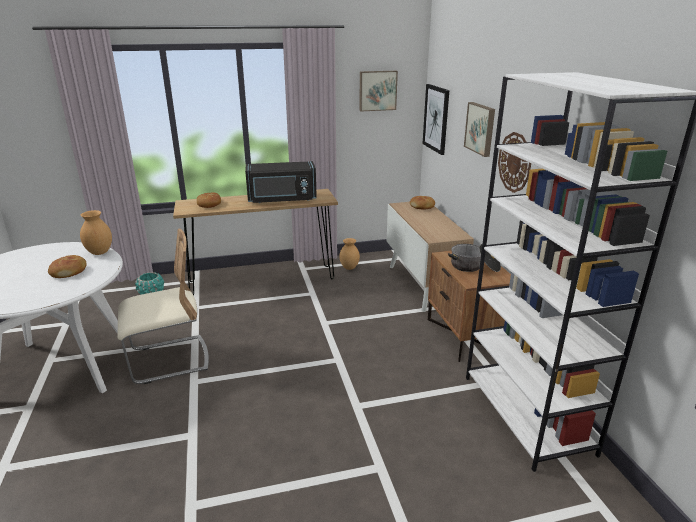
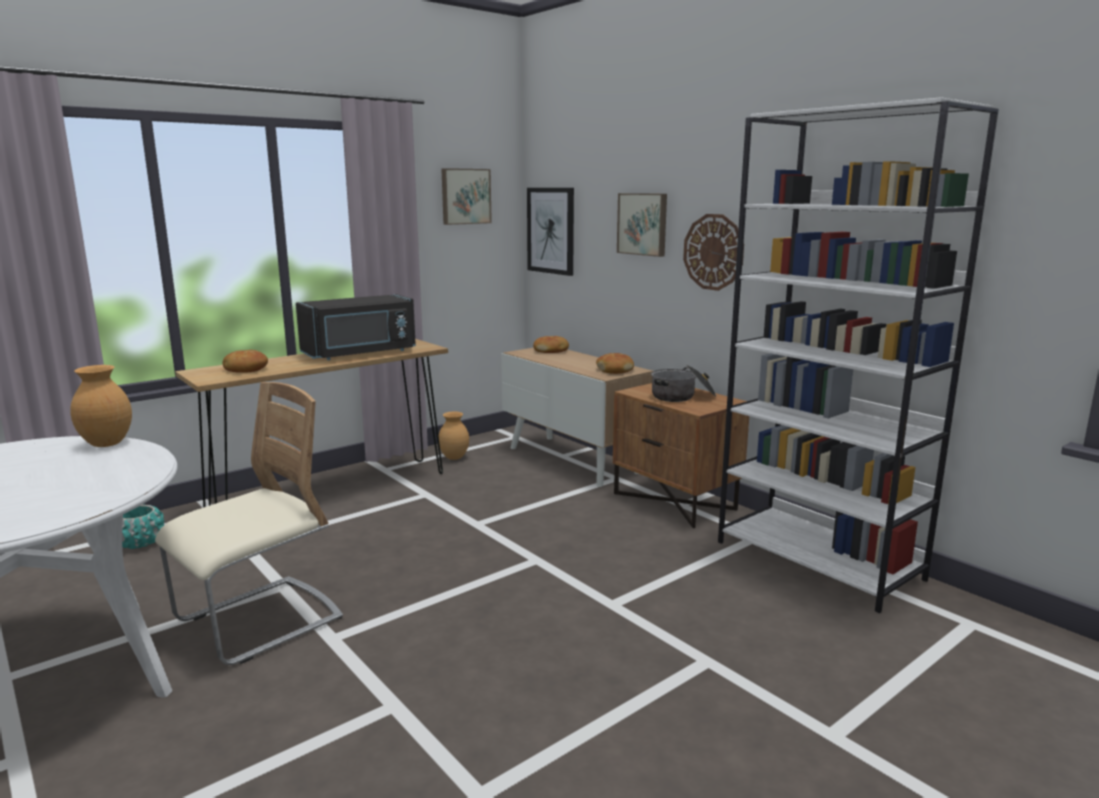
camera: 25 degrees left, 10 degrees down
(69, 271) = (75, 472): bread -> bread (615, 370)

